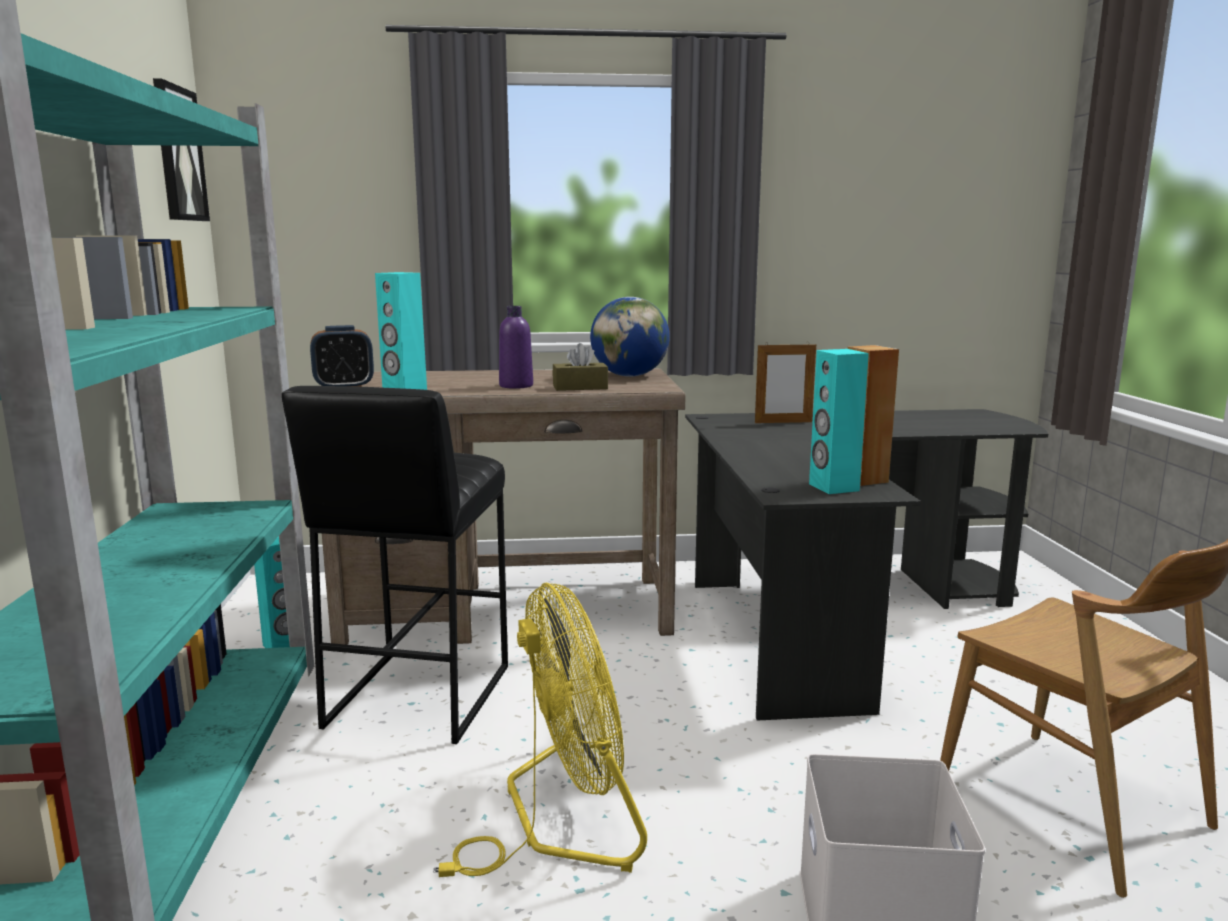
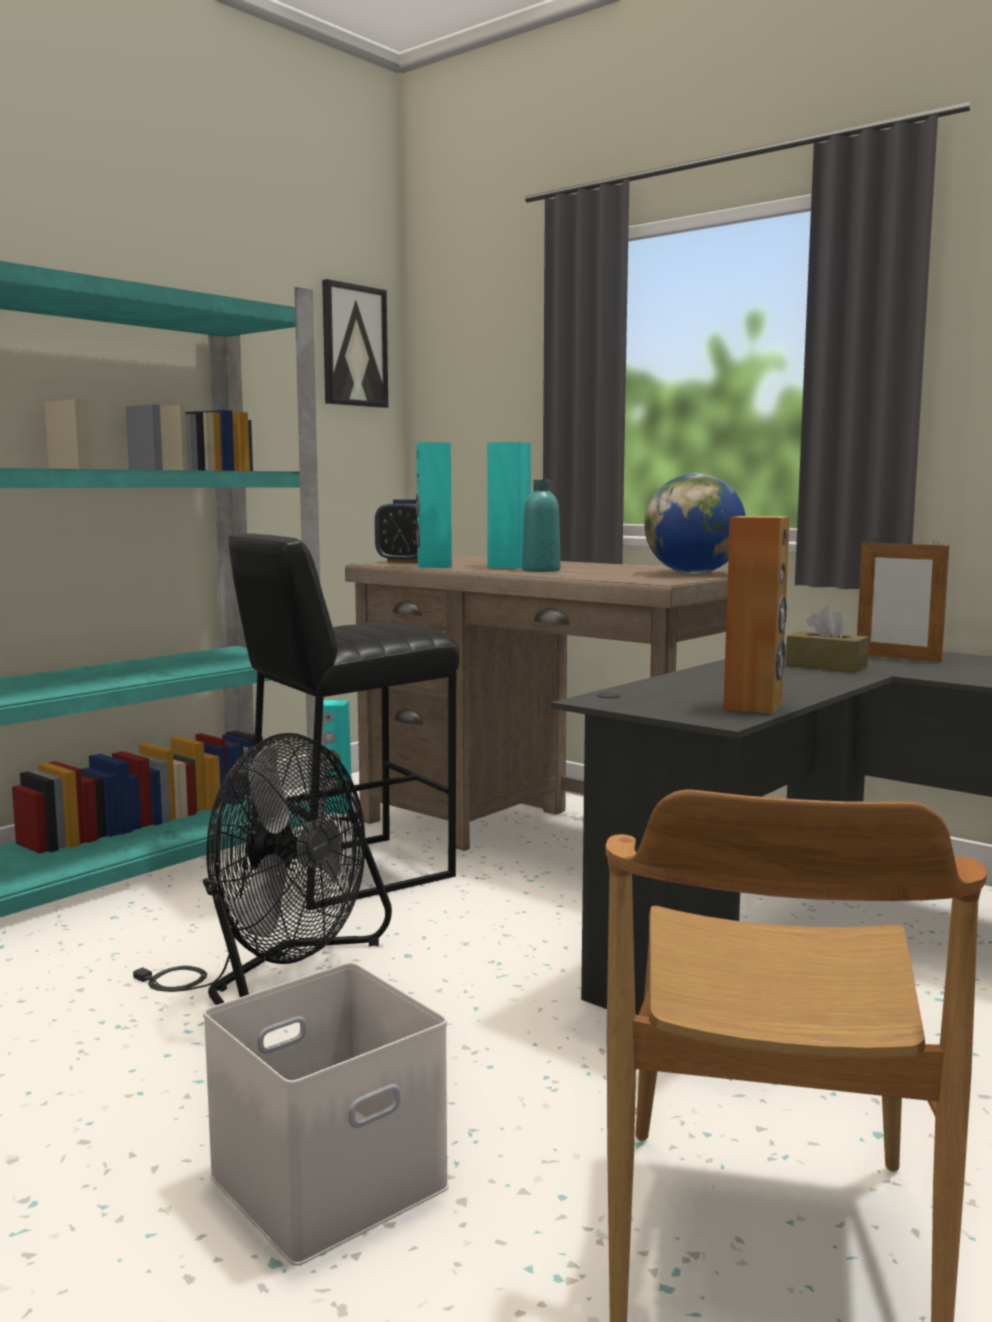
camera: 45 degrees right, 5 degrees down
(516, 386) = (541, 570): purple bottle -> turquoise bottle
(553, 815) = (270, 981): yellow fan -> black fan
(580, 387) = (590, 575): brown tissue box -> brown tissue box (826, 666)
(833, 487) = (684, 705): turquoise speaker -> turquoise speaker (508, 566)

